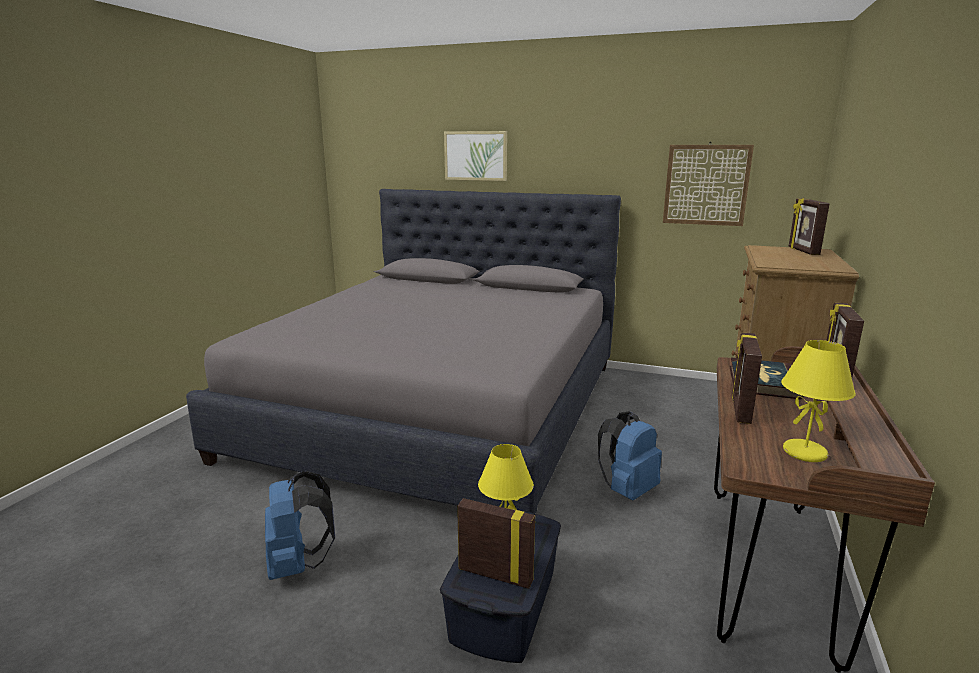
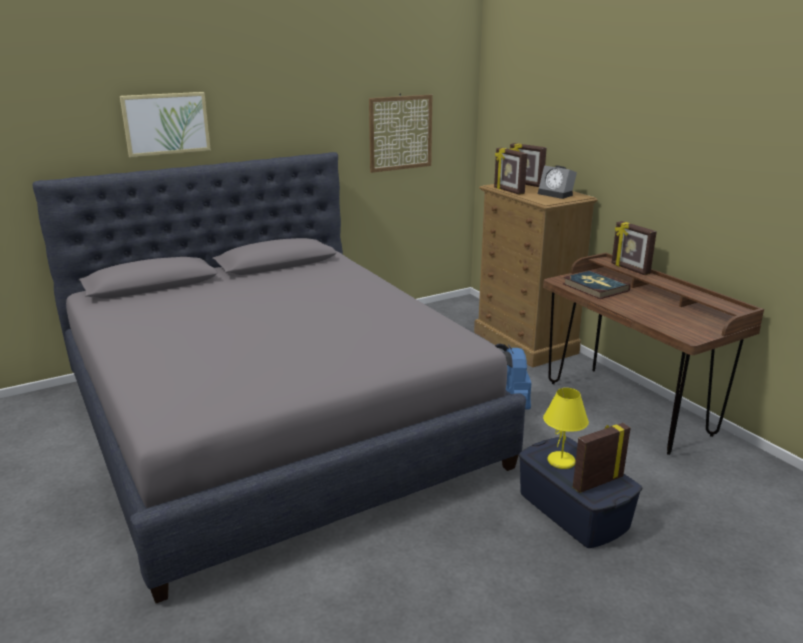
camera: 50 degrees left, 5 degrees up
(298, 564) = (427, 590): blue backpack -> none
(740, 409) = (623, 308): picture frame -> picture frame (508, 191)
(805, 453) = (689, 319): yellow table lamp -> none
(810, 262) = (557, 194): none -> alarm clock

